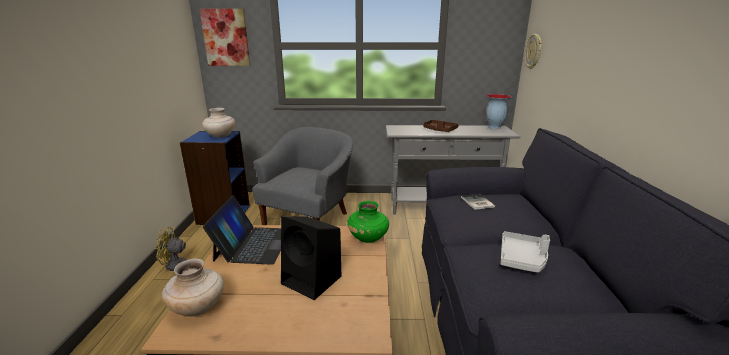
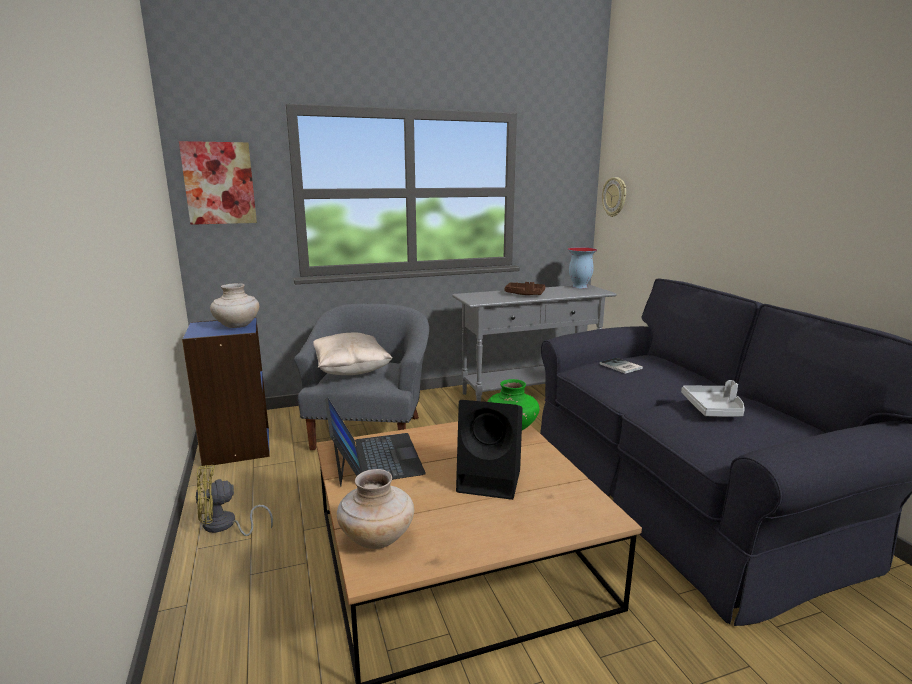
camera: 20 degrees left, 5 degrees down
(292, 175) = (350, 371): none -> beige pillow

